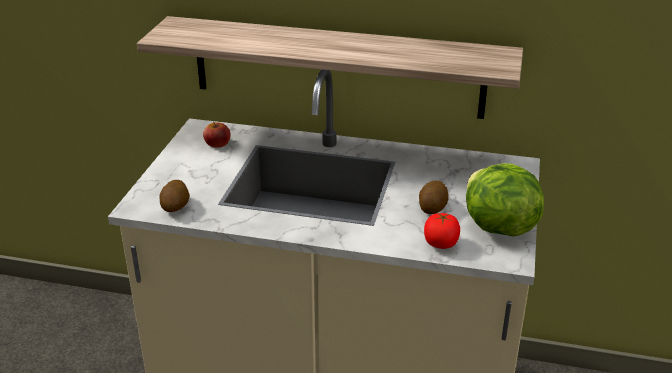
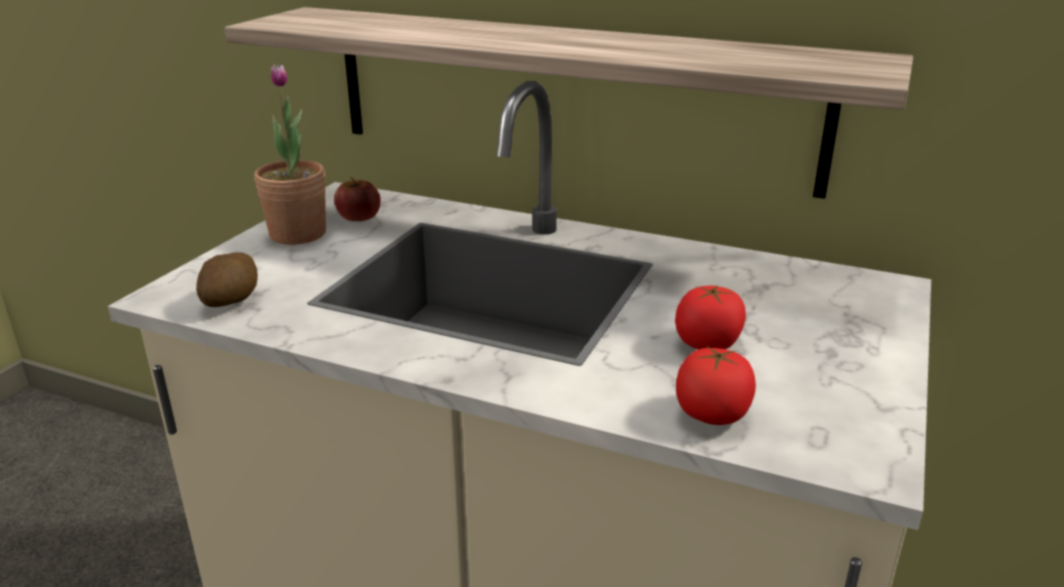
camera: 10 degrees right, 5 degrees down
(188, 159) = (298, 234): none -> potted plant
(432, 207) = (707, 343): potato -> tomato
(498, 227) = (840, 393): lettuce -> none

